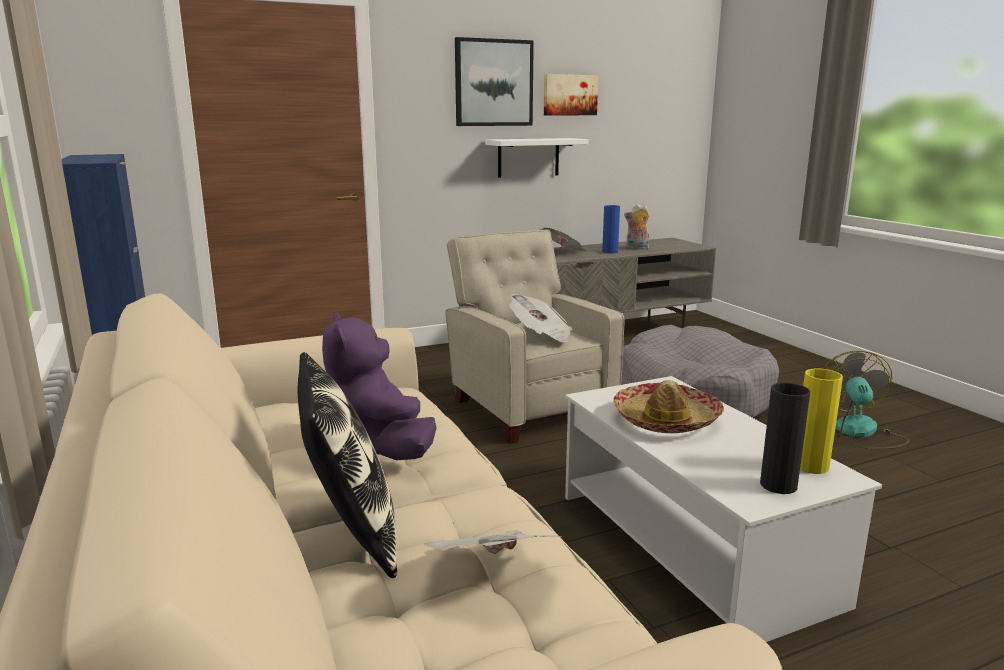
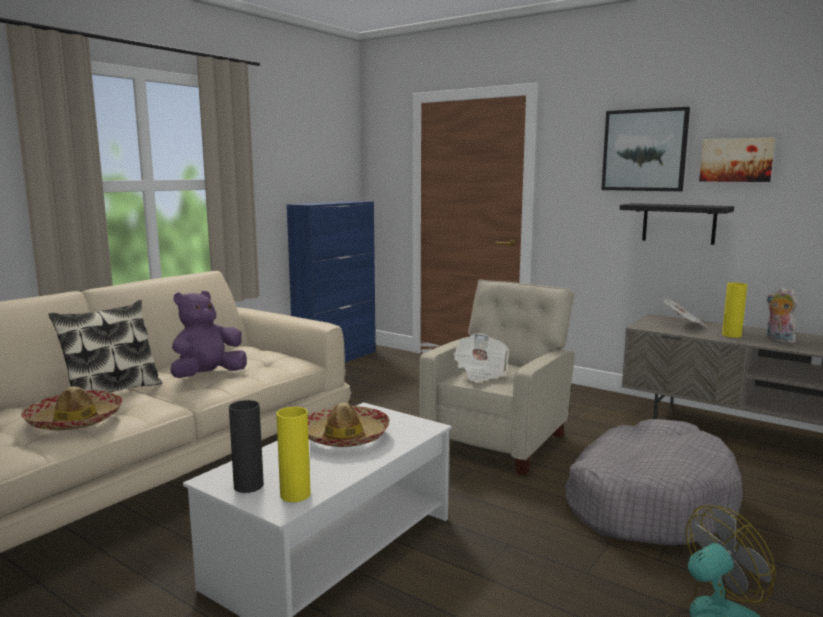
camera: 60 degrees right, 5 degrees down
(494, 572) = (75, 420): newspaper -> hat
(528, 157) = (679, 223): white shelf -> black shelf
(610, 252) = (731, 335): blue vase -> yellow vase

